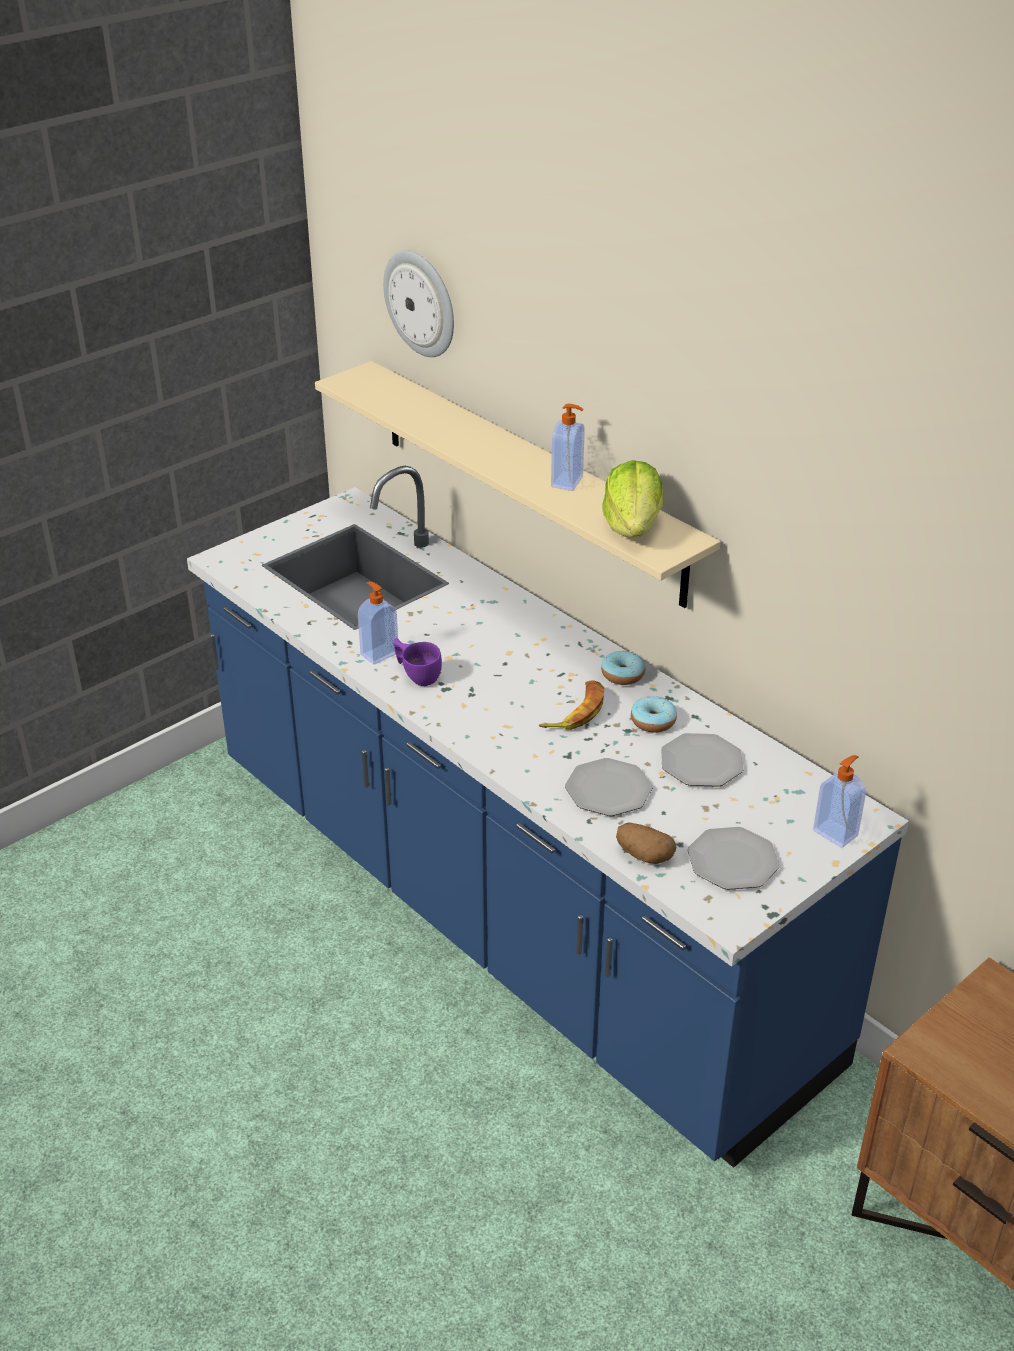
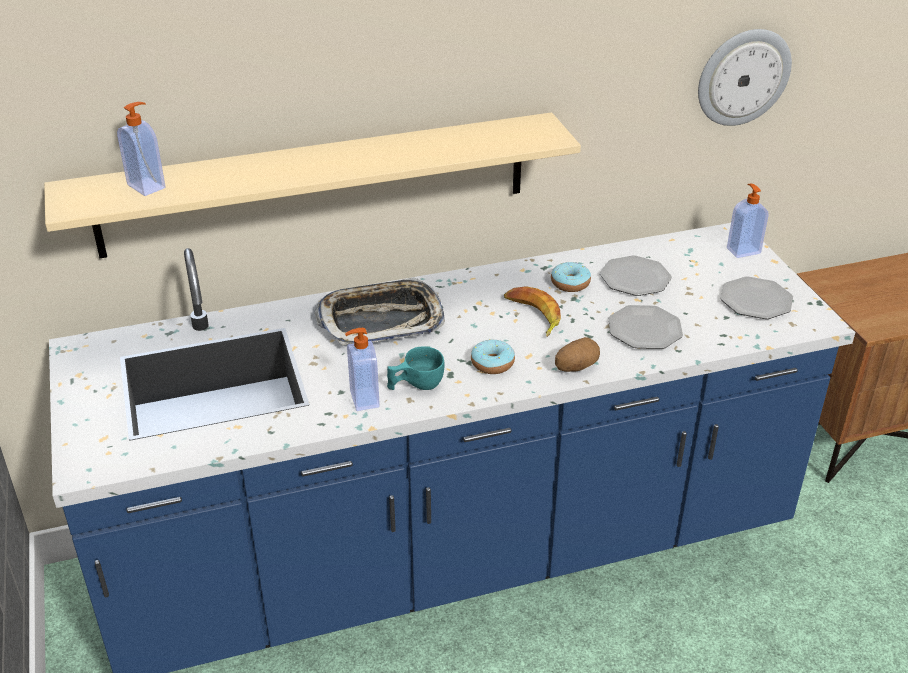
camera: 65 degrees left, 0 degrees up
(417, 674) = (415, 385): purple cup -> turquoise cup
(421, 303) = (124, 74): wall clock -> wall clock (743, 77)
(499, 628) = (381, 320): none -> tray
(568, 482) = (404, 145): soap dispenser -> soap dispenser (147, 186)
(623, 675) = (499, 279): donut -> donut (492, 363)
(632, 527) = (502, 137): lettuce -> none
(643, 855) = (732, 337): potato -> potato (576, 367)

